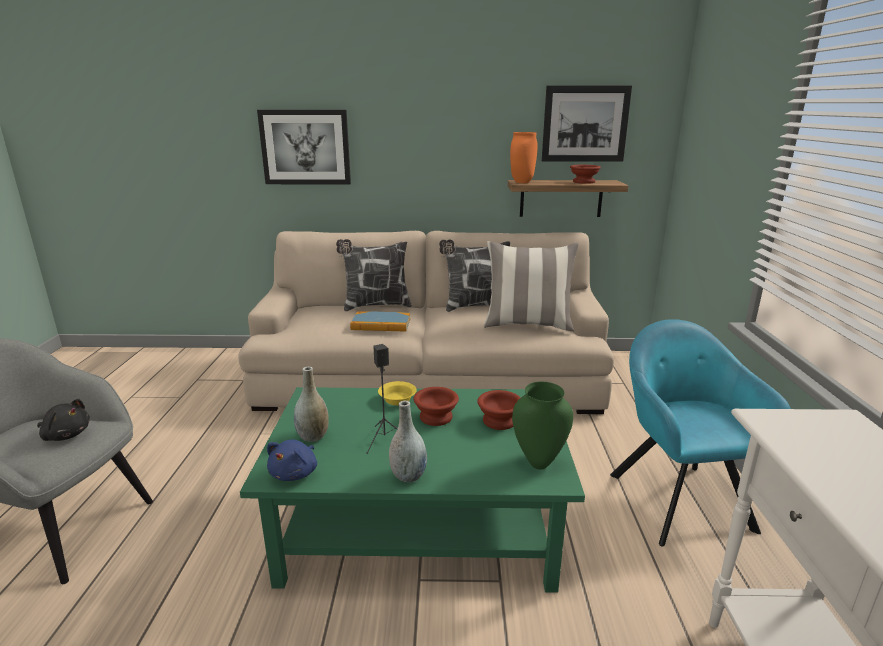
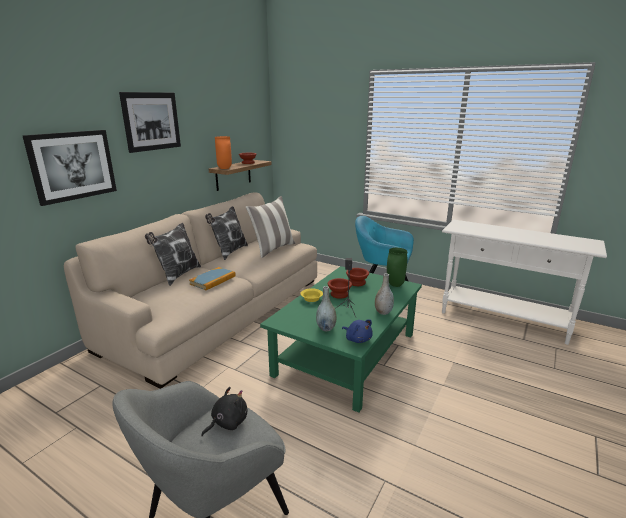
camera: 60 degrees left, 0 degrees up
(585, 124) = (237, 129): picture -> picture (151, 121)

